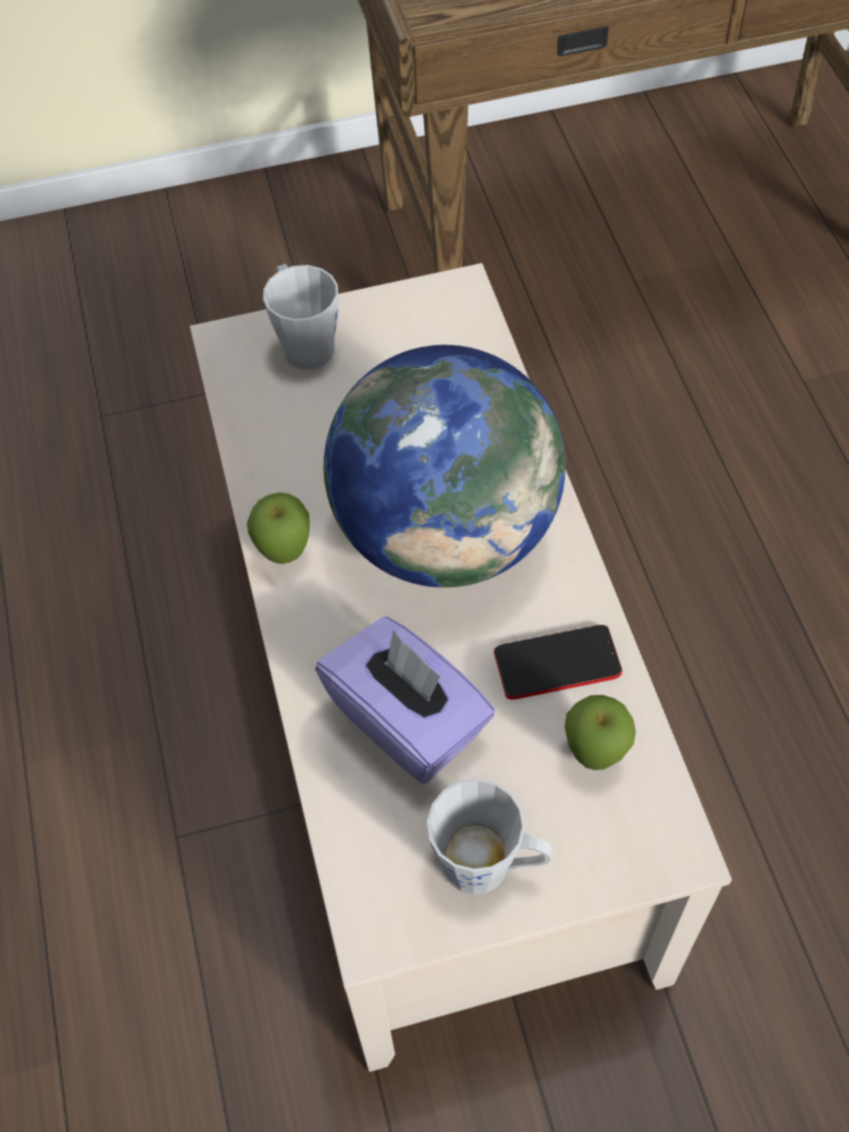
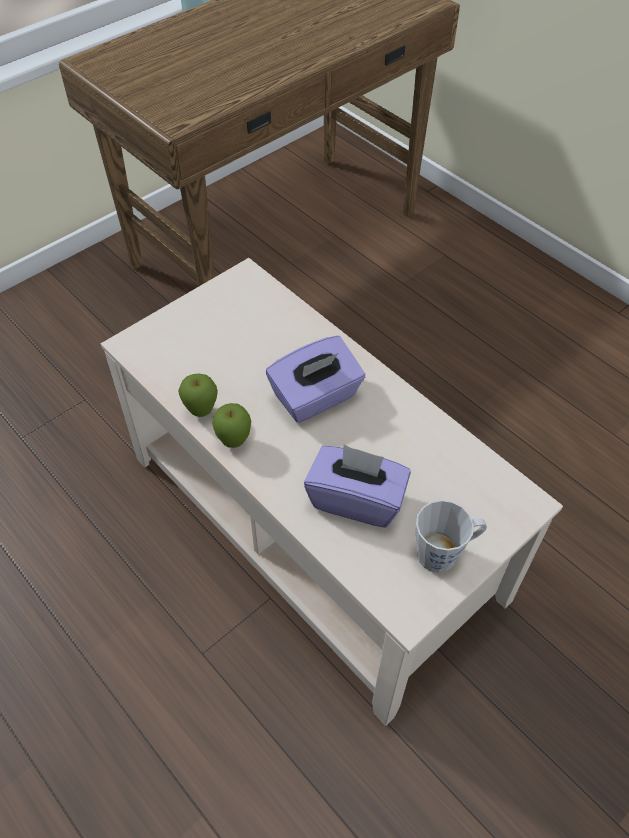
camera: 30 degrees left, 5 degrees down
(304, 342) = (175, 329): grey mug -> none
(446, 533) = (316, 397): globe -> purple tissue box
(557, 663) = (414, 439): phone -> none
(594, 755) = (461, 475): apple -> apple (201, 412)

